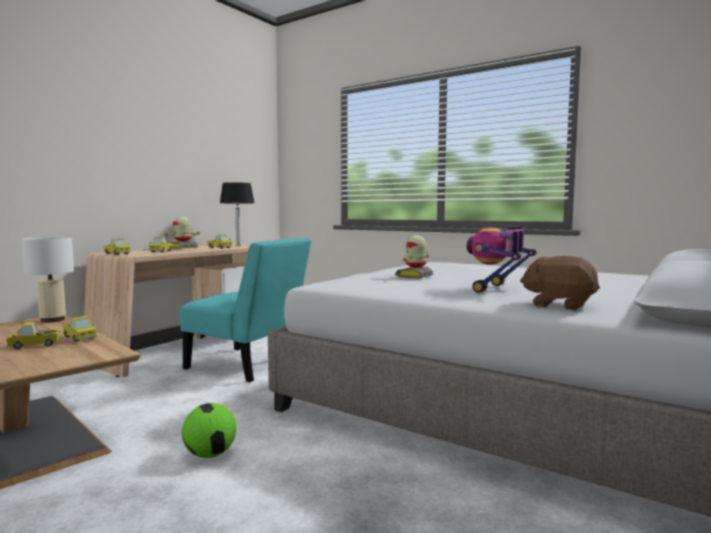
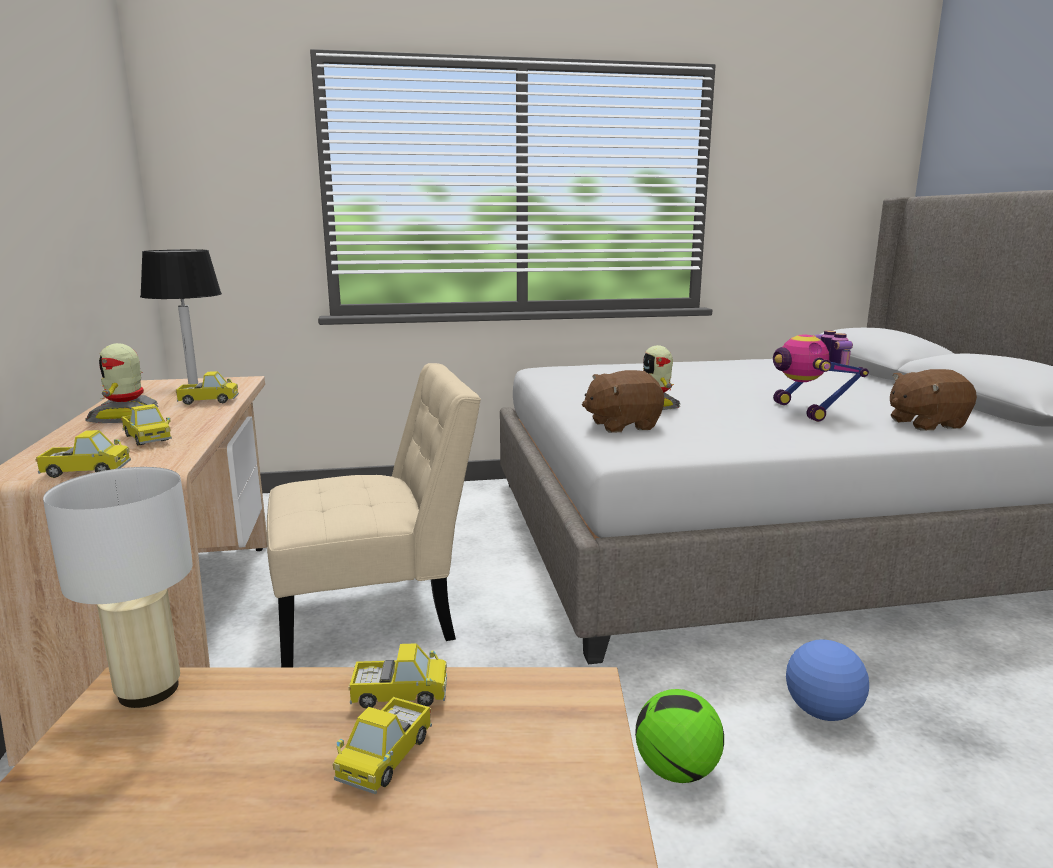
camera: 45 degrees left, 10 degrees up
(248, 365) = (376, 613): turquoise chair -> beige chair
(323, 475) = (821, 712): none -> football
(358, 278) = (622, 425): none -> brown plush toy

